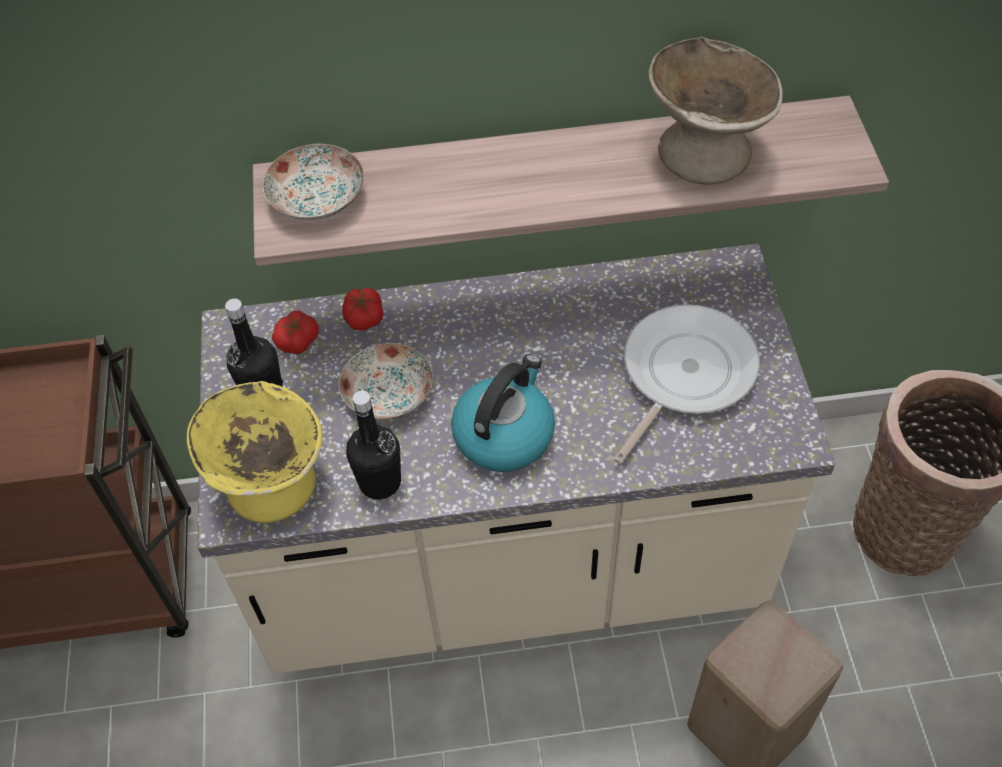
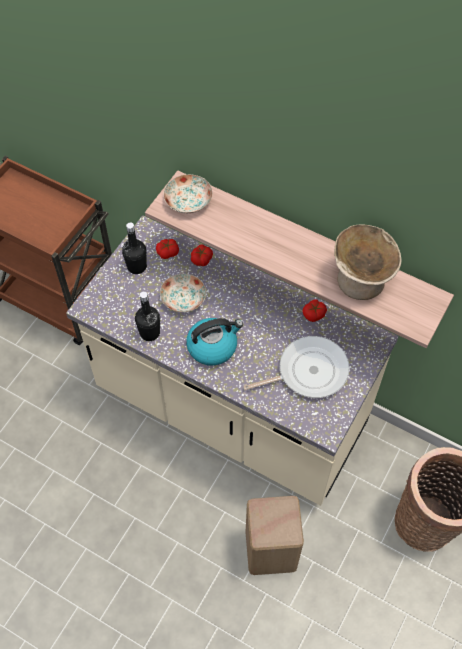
camera: 35 degrees right, 5 degrees up
(270, 484) = (110, 305): yellow bowl -> none
(613, 288) = (314, 314): none -> tomato

